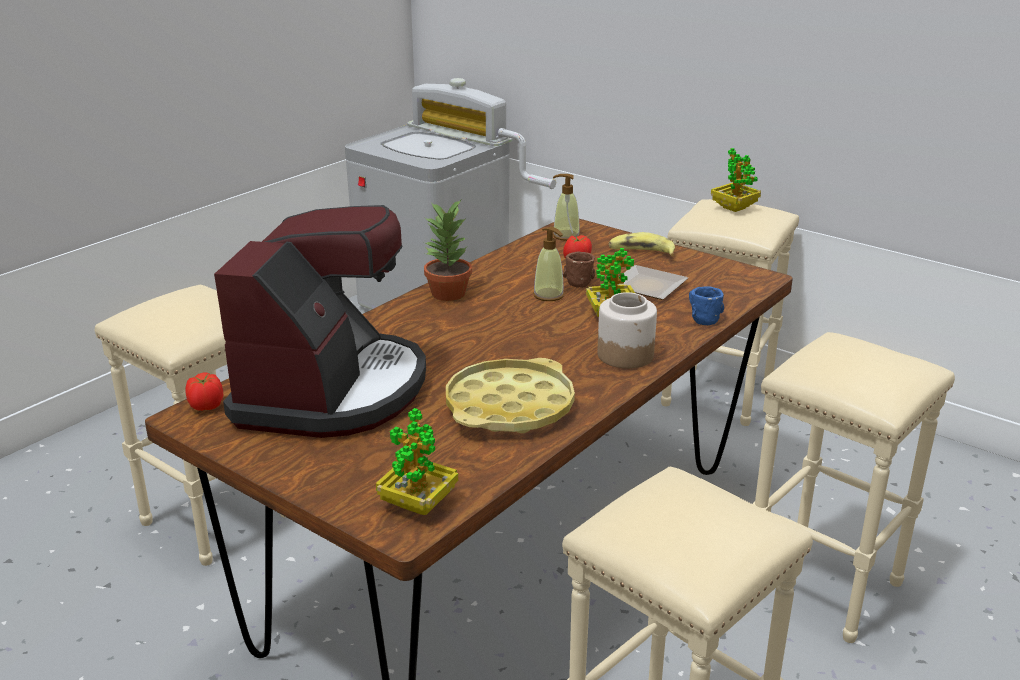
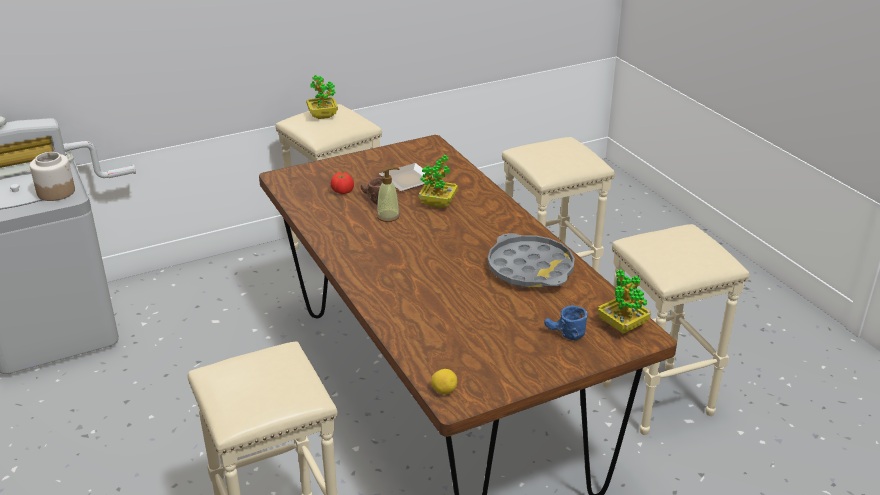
camera: 65 degrees left, 5 degrees up
(206, 406) = (444, 391): tomato -> lemon
(332, 391) = (461, 331): coffee machine -> none
(449, 294) = (349, 252): potted plant -> none
(510, 406) = (530, 269): yellow tray -> grey tray
(566, 236) = (296, 184): soap dispenser -> none
(625, 355) = (494, 214): jar -> jar (56, 192)
(641, 252) = (354, 167): banana -> none
(699, 317) = (465, 177): blue mug -> blue mug (564, 335)

